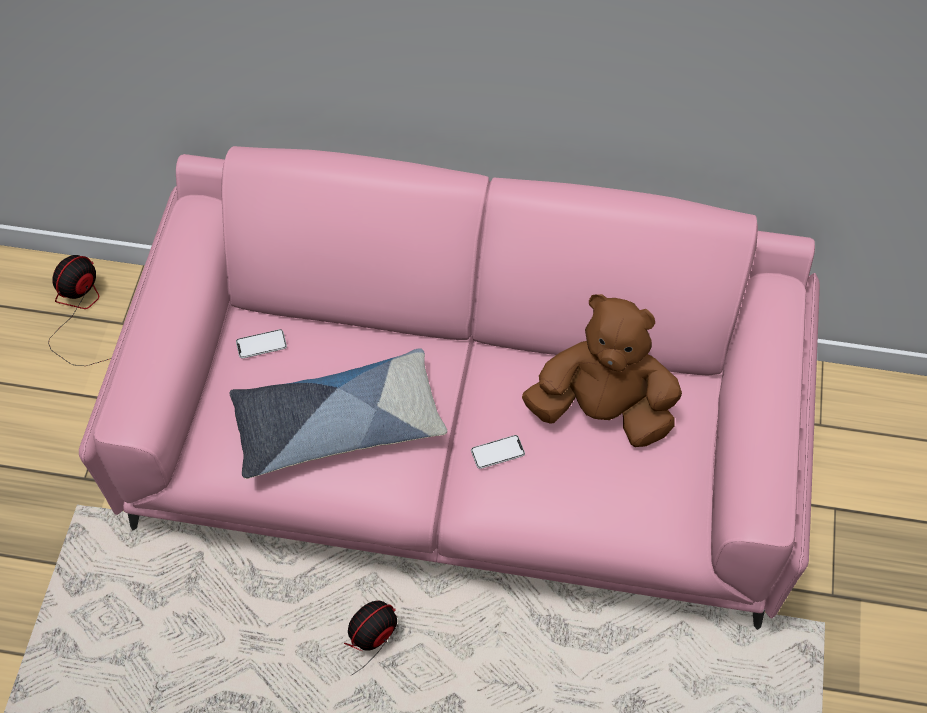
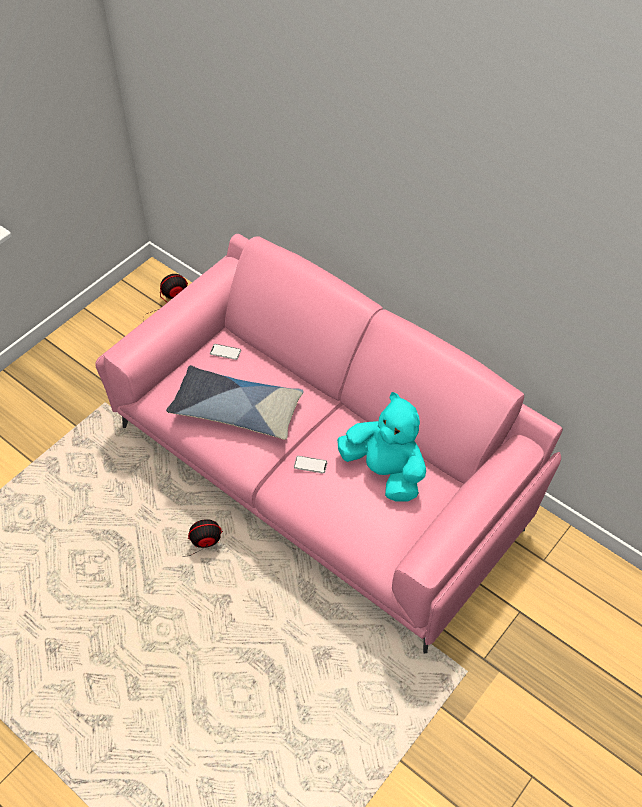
camera: 30 degrees right, 5 degrees down
(602, 410) = (385, 471): brown plush toy -> turquoise plush toy

